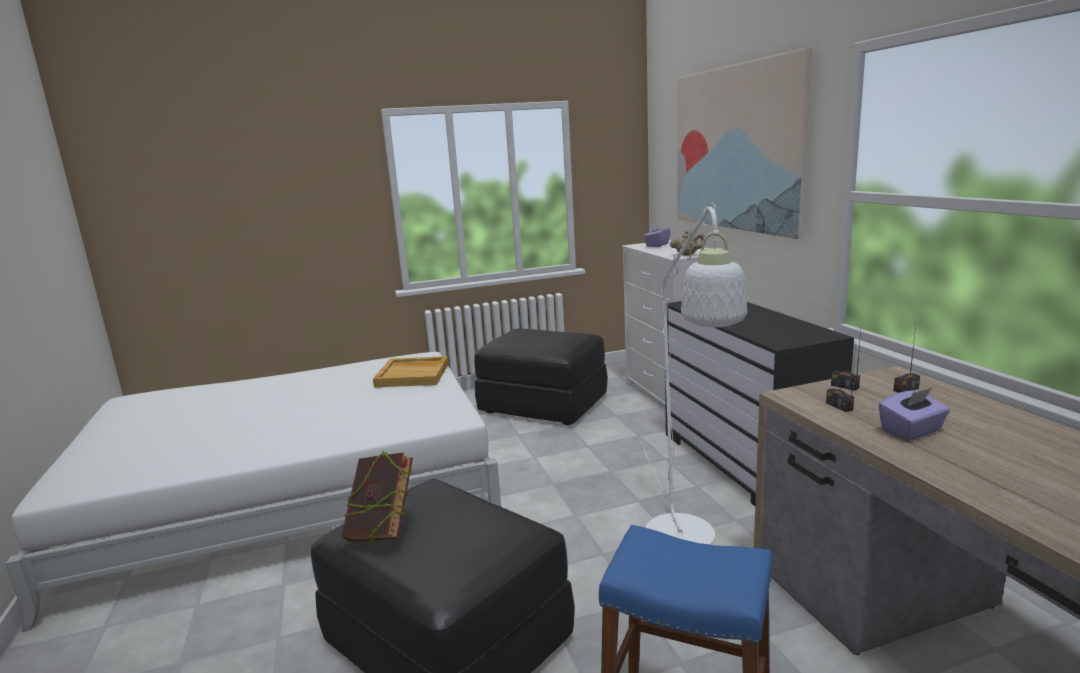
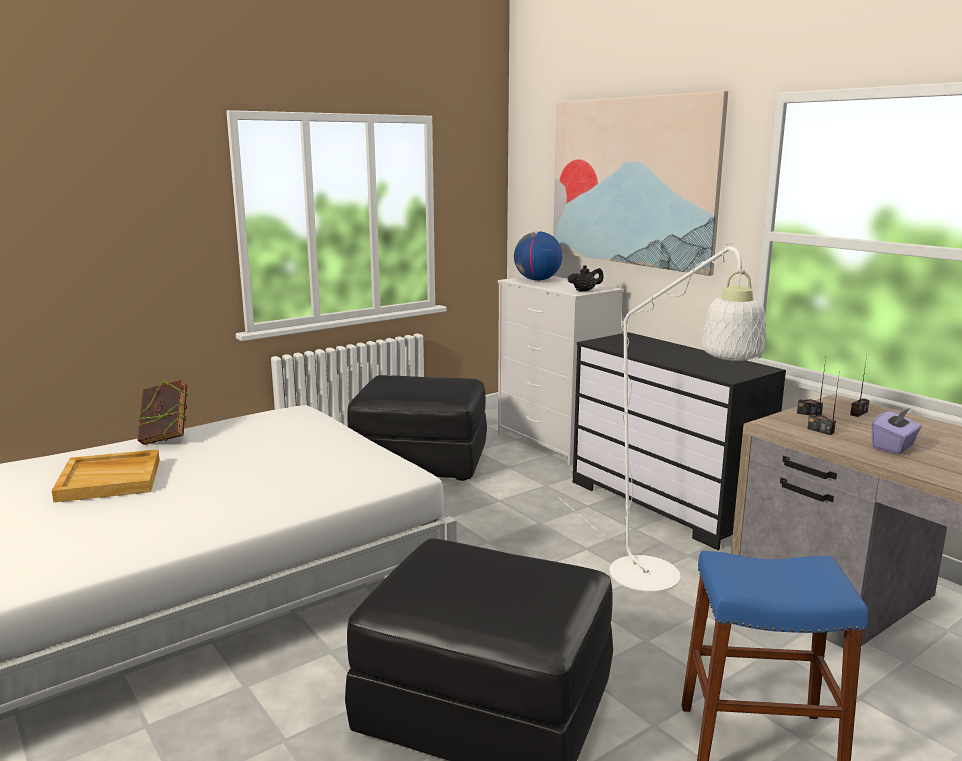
camera: 20 degrees left, 0 degrees up
(383, 532) = (432, 594): book -> book (166, 439)
(413, 375) = (306, 432): beige tray -> beige tray (111, 479)
(657, 245) = (537, 280): purple tissue box -> globe
(687, 255) = (585, 291): beige teapot -> black teapot

